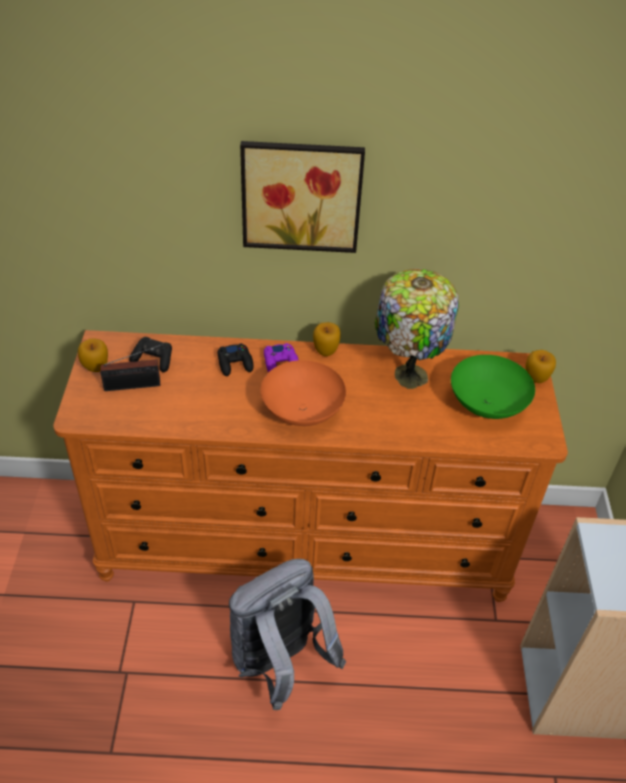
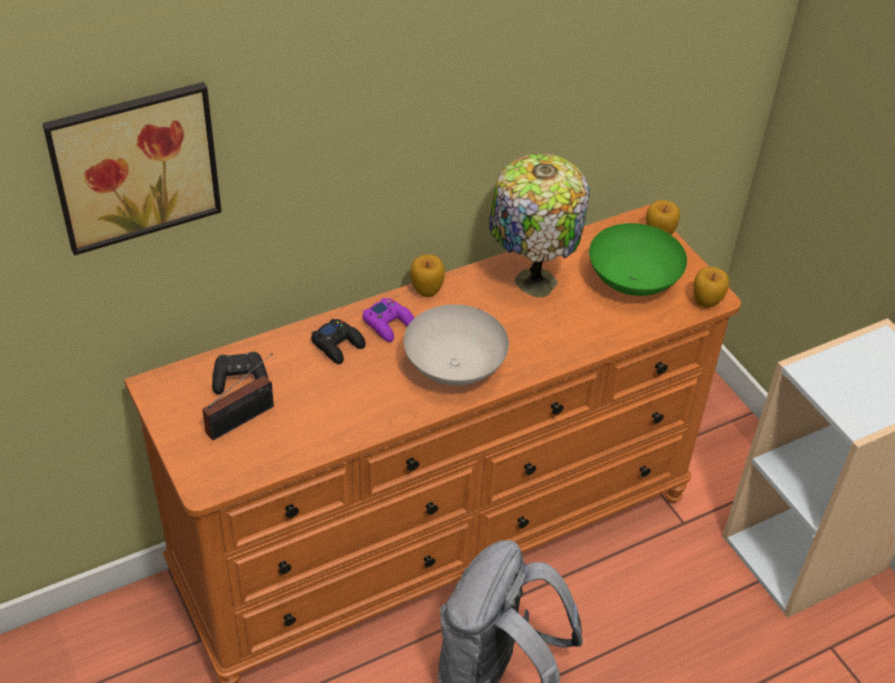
camera: 30 degrees left, 0 degrees up
(96, 368) = (178, 418): apple -> apple (706, 303)
(301, 194) = (380, 114): picture -> picture (133, 163)
(301, 412) = (453, 369): orange bowl -> white bowl

